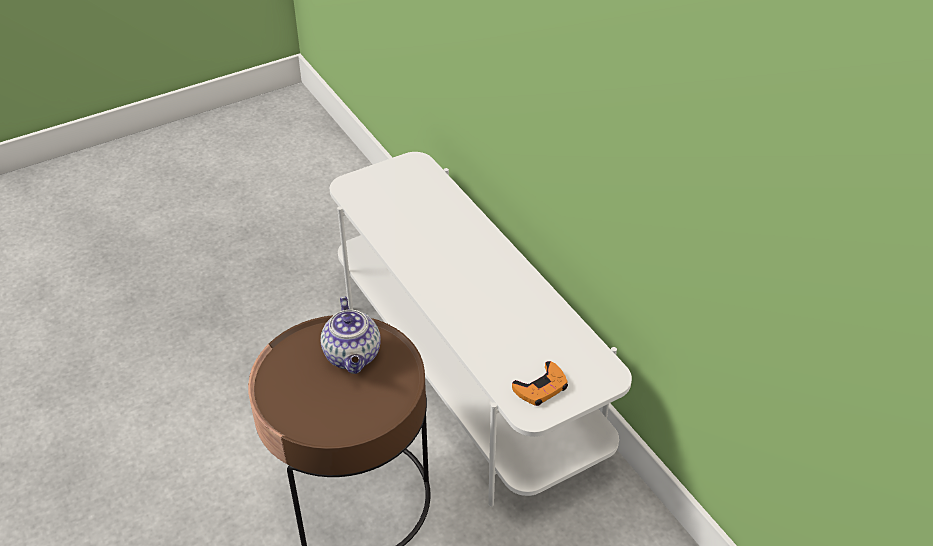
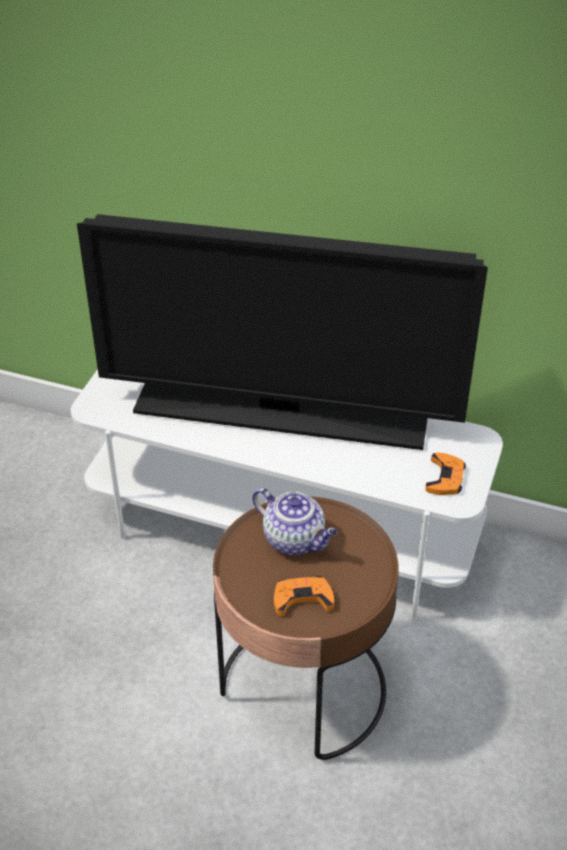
camera: 40 degrees left, 0 degrees up
(306, 401) = (302, 598): none -> orange game controller
(473, 264) = (282, 414): none -> television

